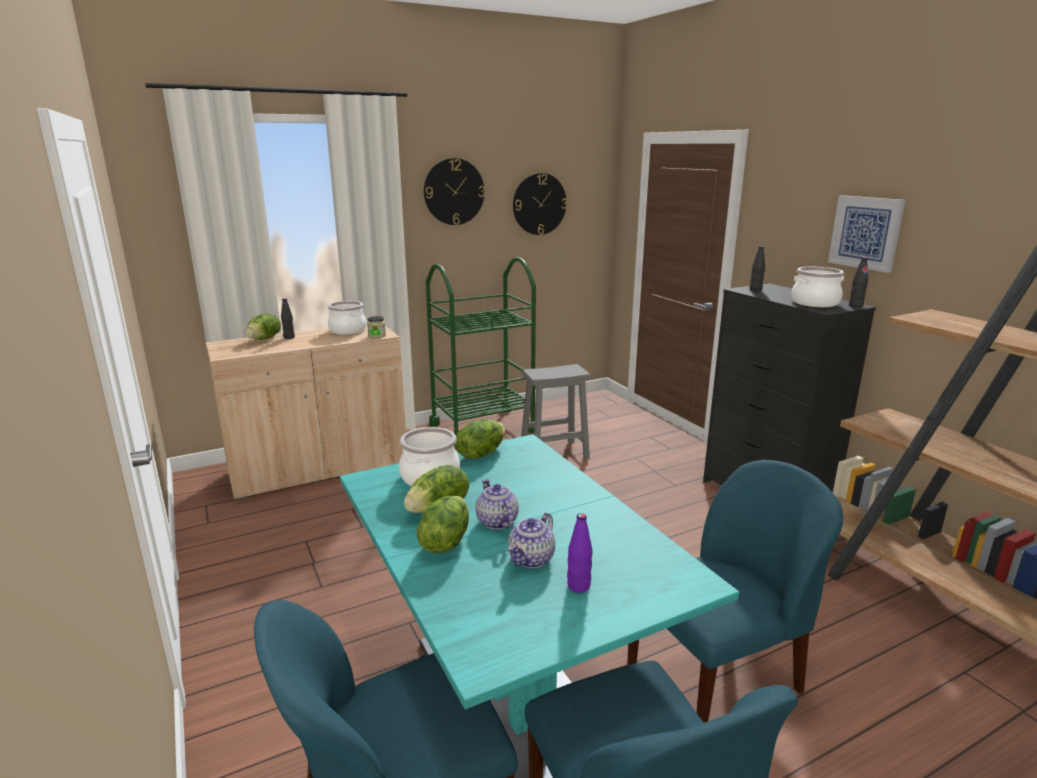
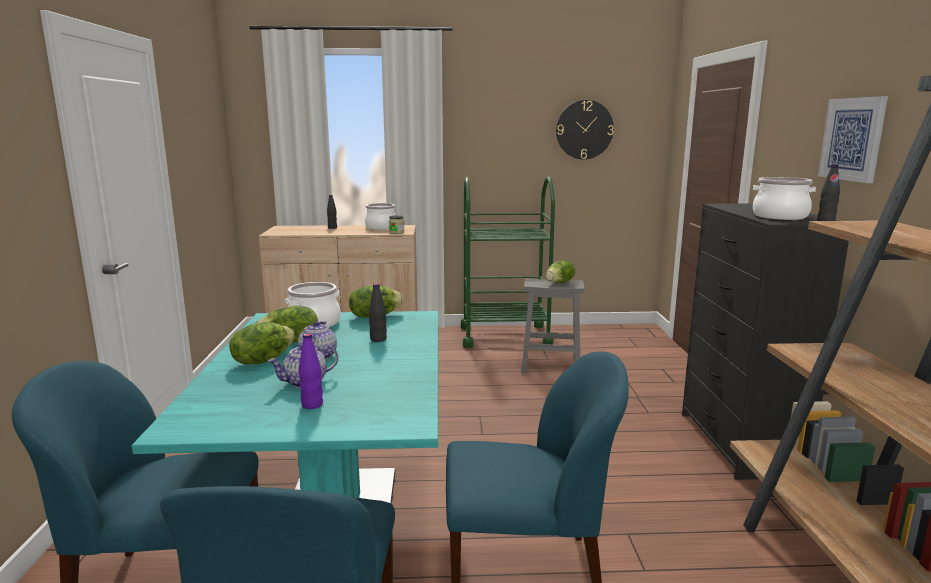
camera: 25 degrees right, 5 degrees down
(265, 339) = (315, 227): lettuce -> lettuce (560, 283)
(454, 192) = (497, 115): wall clock -> none
(755, 290) = (736, 206): black bottle -> black bottle (378, 339)

